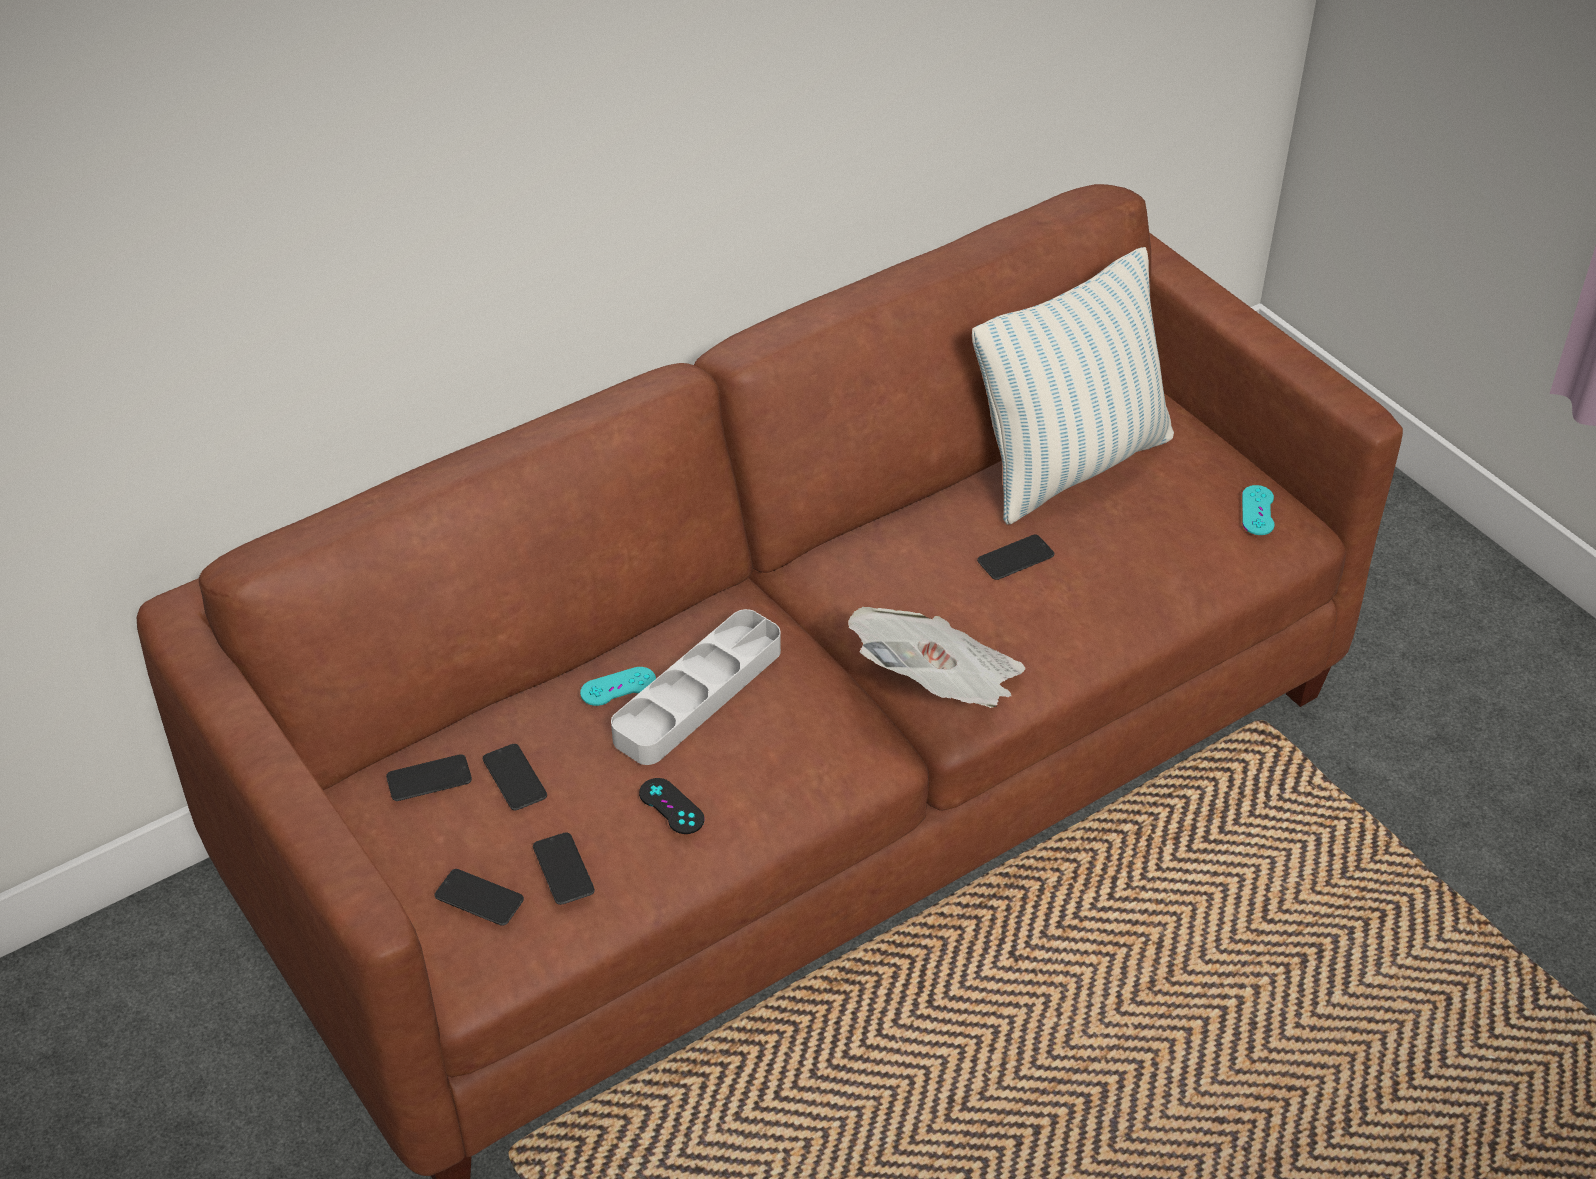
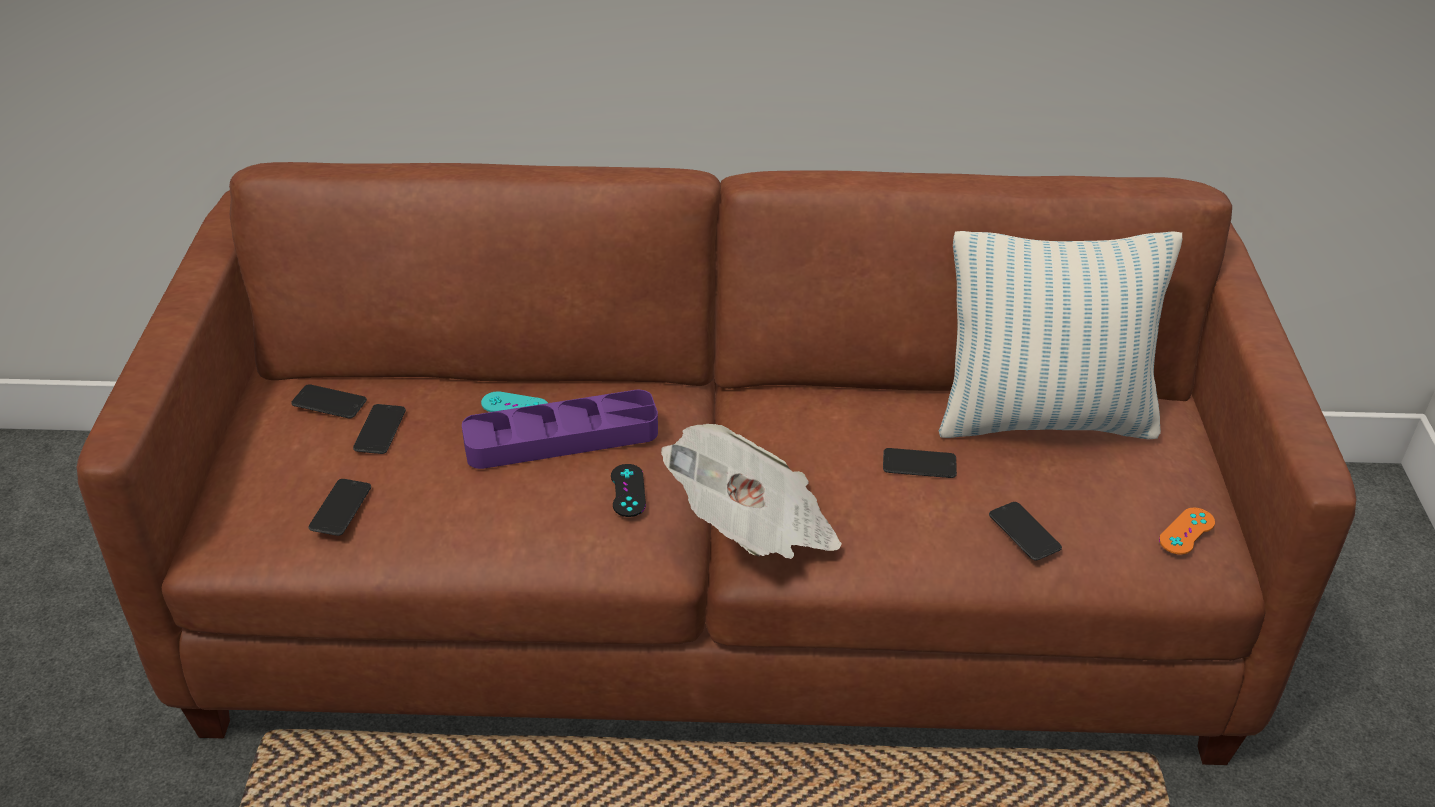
camera: 35 degrees right, 5 degrees down
(479, 898) = (272, 498): phone -> phone (1024, 532)
(671, 806) = (456, 505): black game controller -> black game controller (628, 490)
(698, 694) = (561, 438): grey tray -> purple tray
(1258, 510) = (1187, 531): turquoise game controller -> orange game controller

